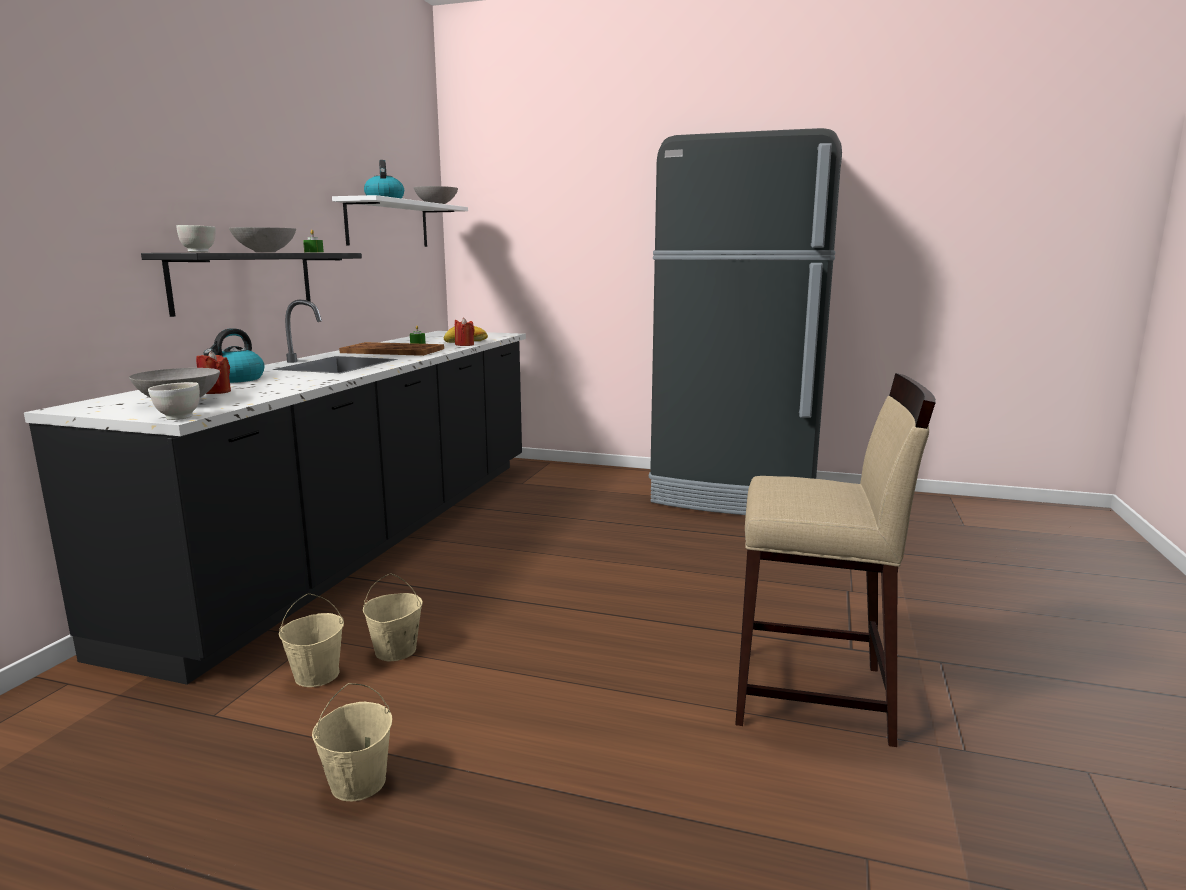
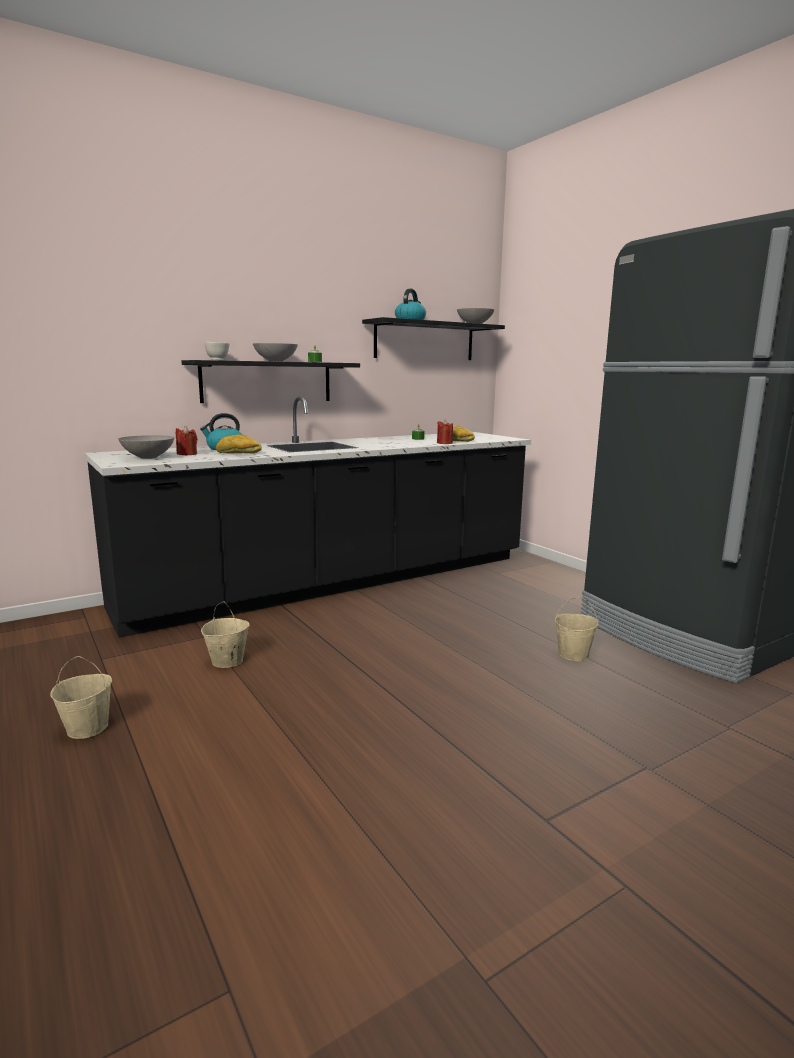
camera: 40 degrees right, 0 degrees up
(178, 417) = (116, 464): white bowl -> none
(283, 382) = (239, 453): none -> bread
(317, 675) = (171, 658): beige bucket -> beige bucket (573, 654)
(388, 224) = (425, 341): white shelf -> black shelf
(393, 351) = (380, 442): brown tray -> none
(812, 696) = (430, 838): beige stool -> none

